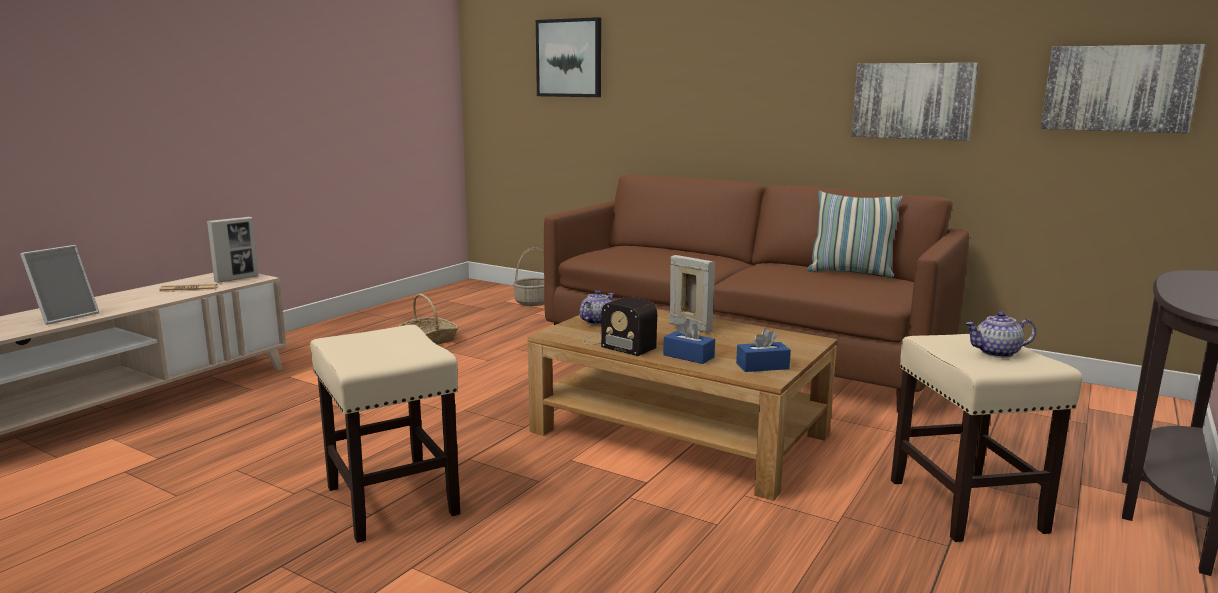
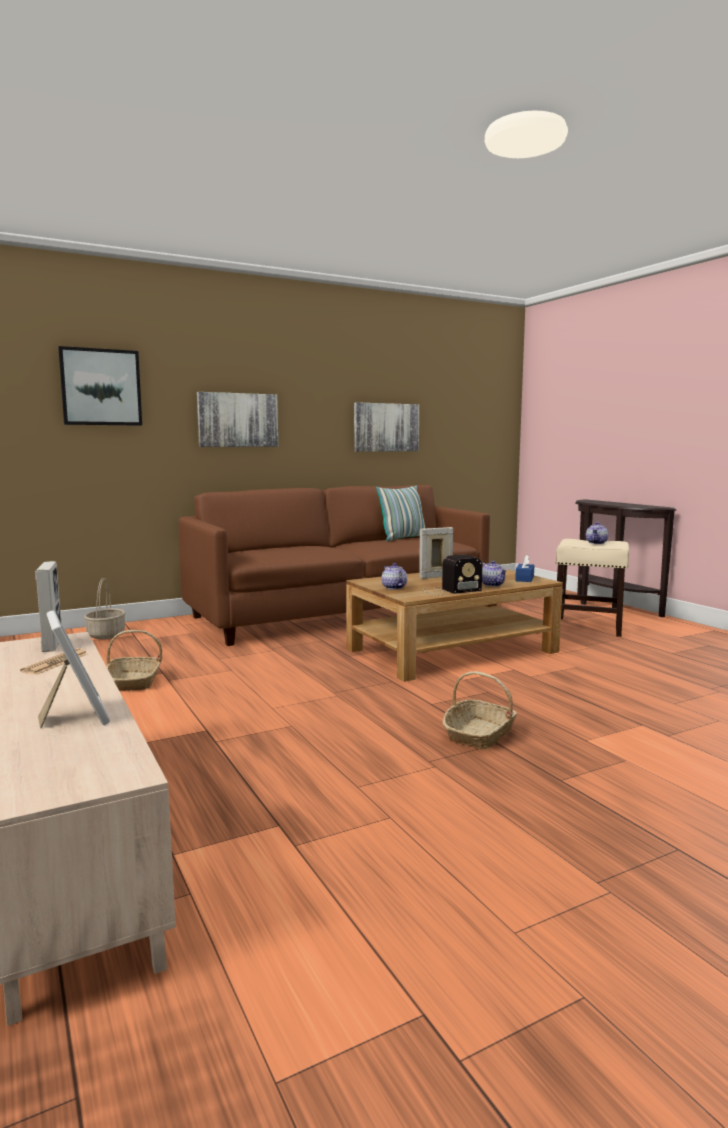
camera: 60 degrees left, 5 degrees down
(390, 500) = (479, 735): beige stool -> basket
(688, 356) = (492, 584): blue tissue box -> teapot
(1118, 88) = (476, 420): picture -> picture (238, 420)

